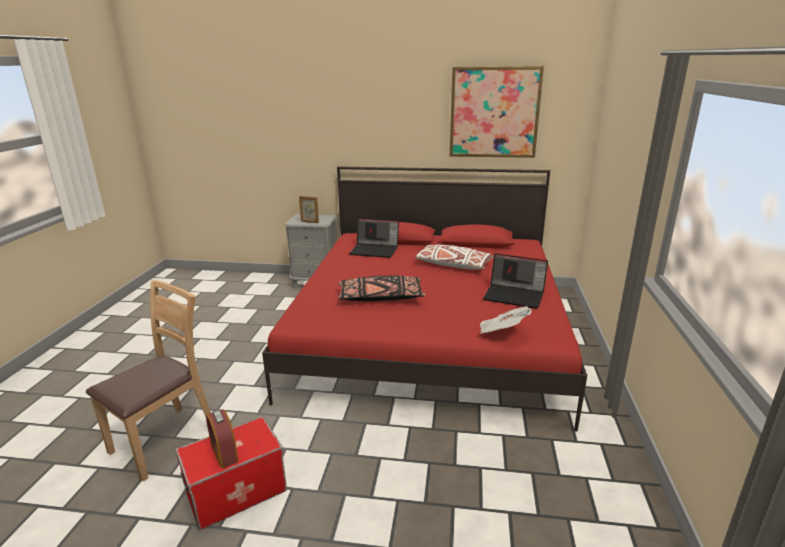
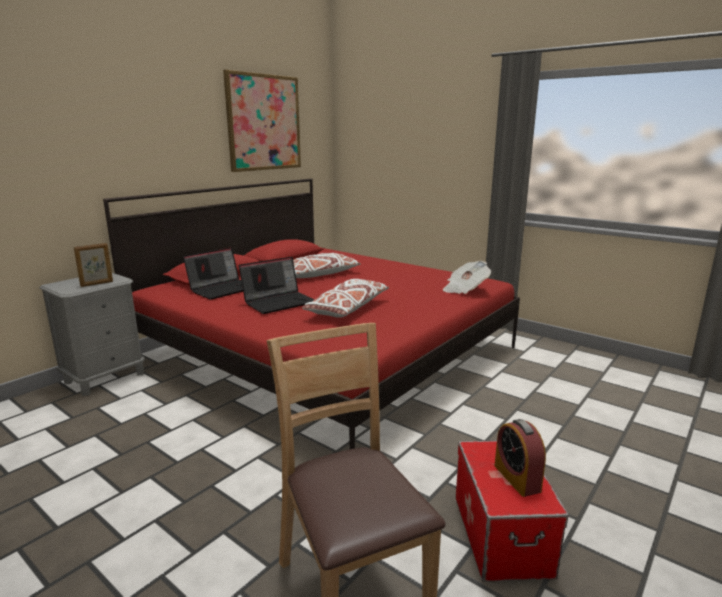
camera: 60 degrees left, 5 degrees down
(224, 453) = (517, 478): alarm clock -> alarm clock turned 75 degrees clockwise
(380, 298) = (347, 308): black pillow -> white pillow
(515, 295) = (409, 273): laptop -> laptop (279, 302)

